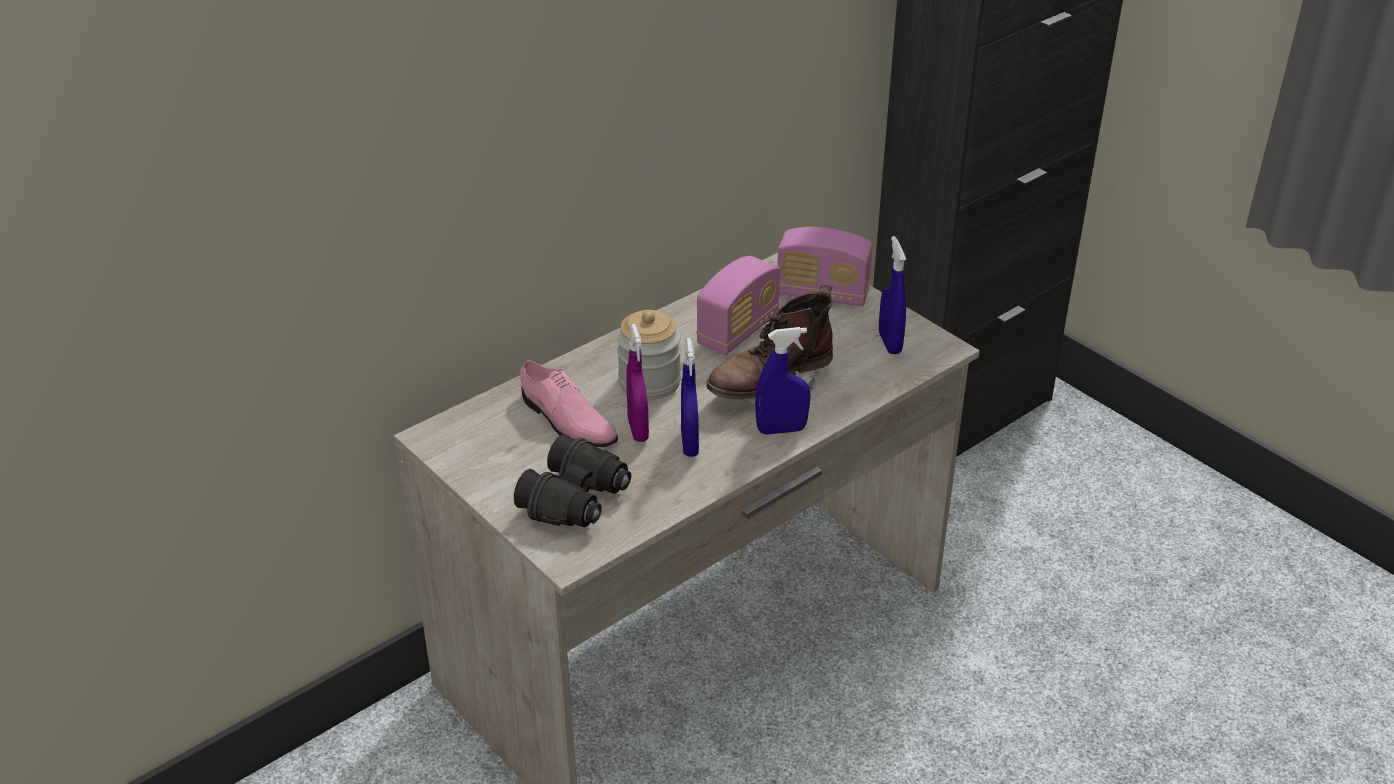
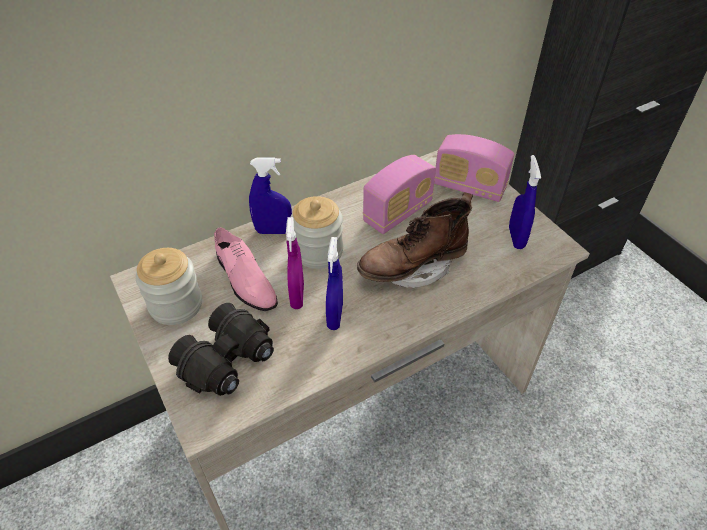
camera: 10 degrees right, 10 degrees up
(491, 454) = (176, 305): none -> jar
(781, 430) = (413, 311): blue spray bottle -> blue spray bottle (273, 231)

